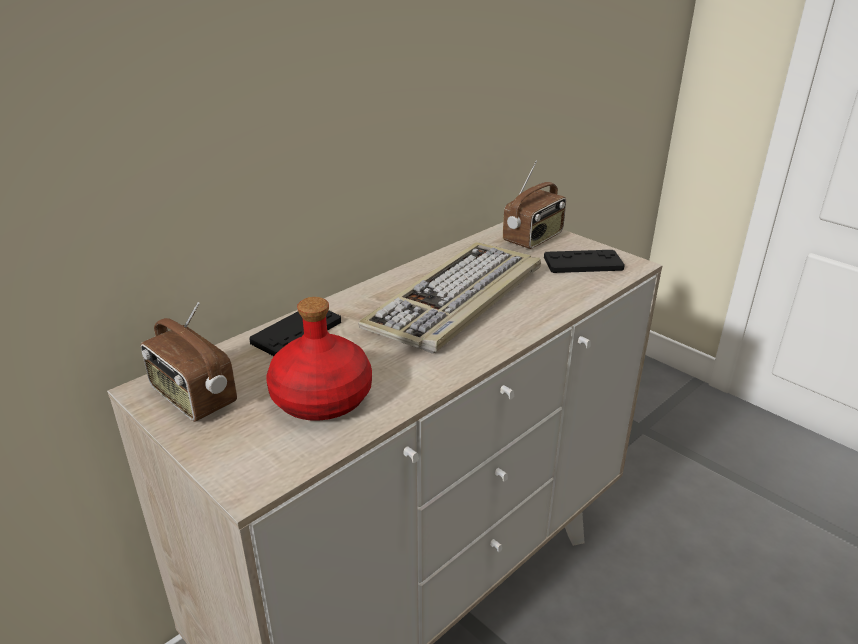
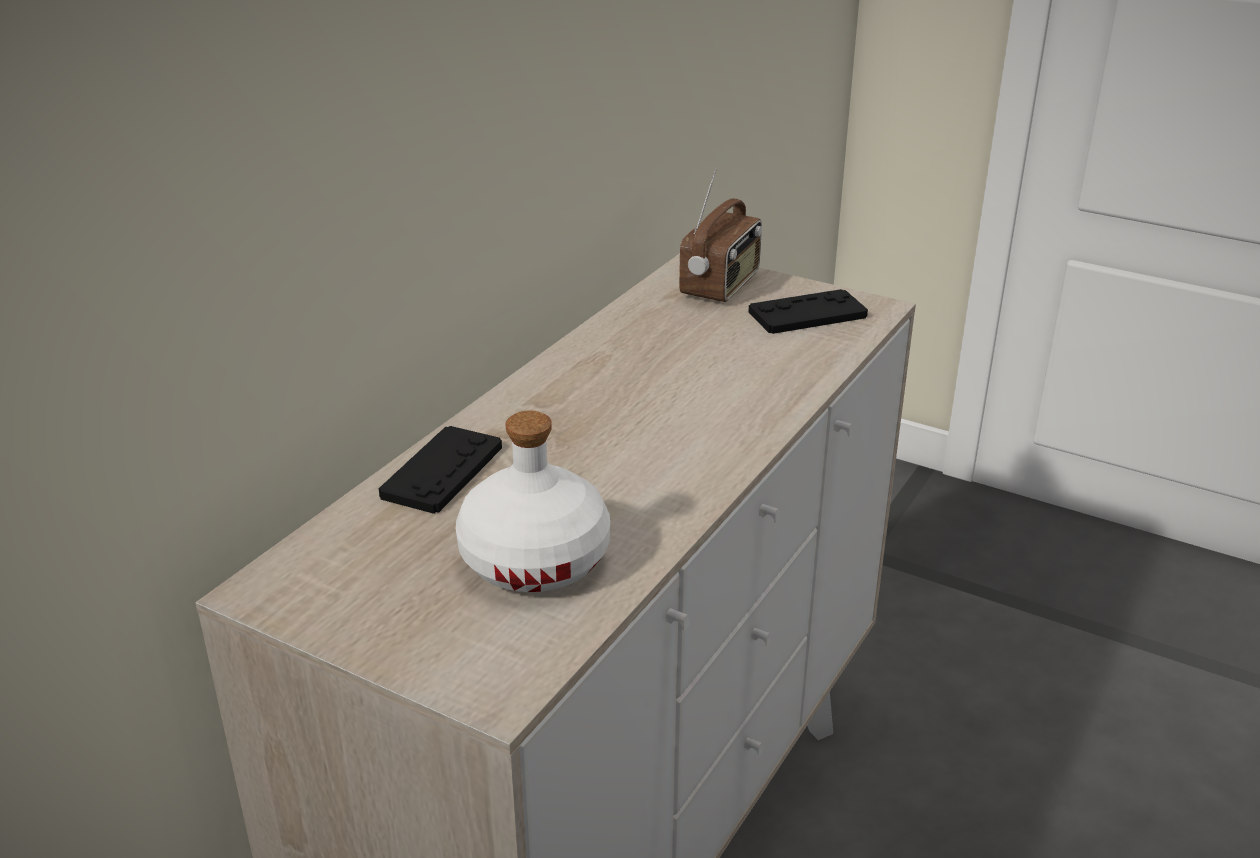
camera: 15 degrees left, 0 degrees up
(192, 398) = (340, 591): radio -> none
(322, 397) = (535, 559): red bottle -> white bottle
(457, 300) = (656, 392): keyboard -> none

